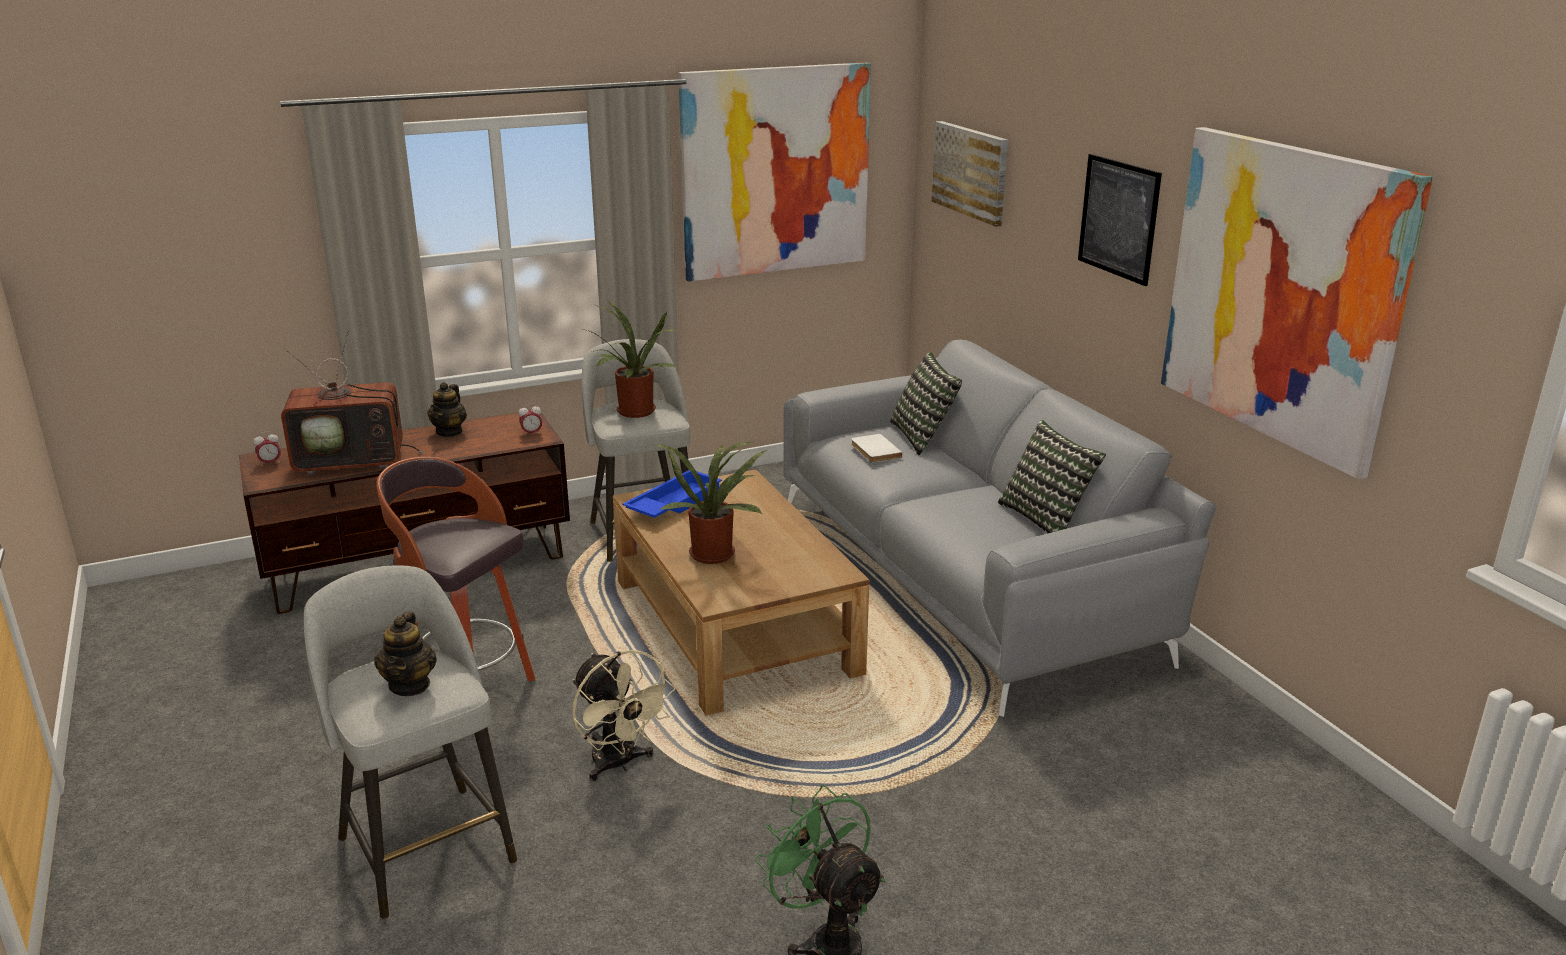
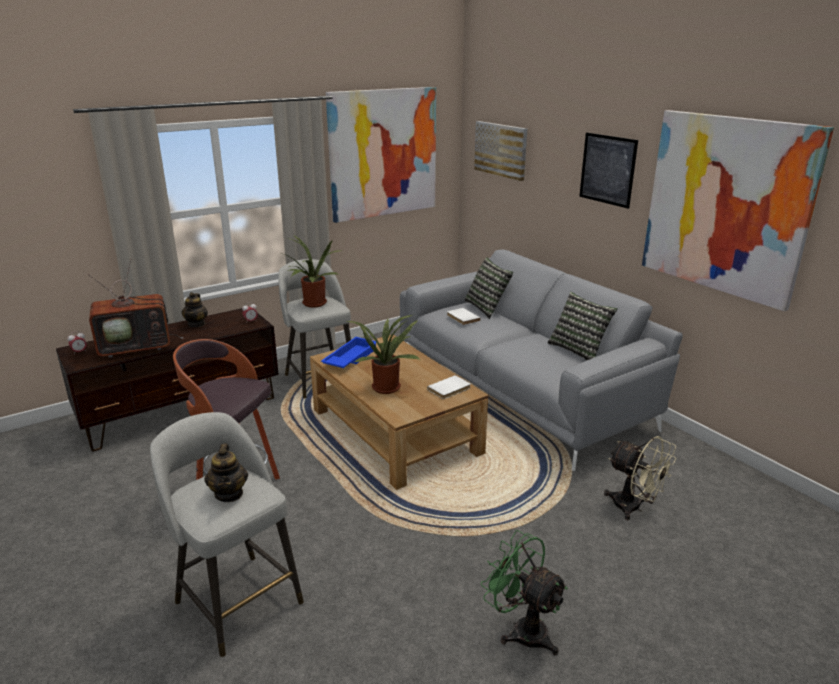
camera: 10 degrees left, 0 degrees up
(619, 764) = (351, 527): beige fan -> beige fan (634, 508)
(812, 565) = (450, 389): none -> white book

